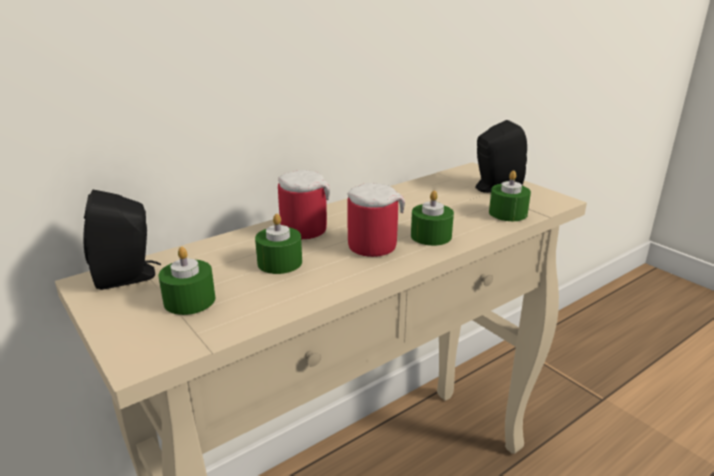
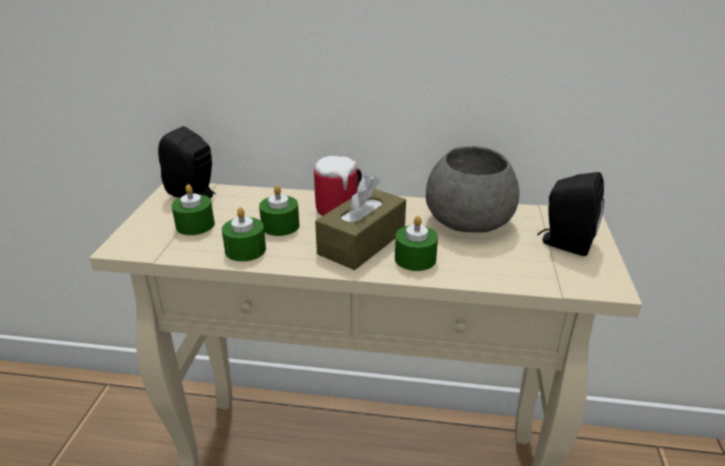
camera: 45 degrees right, 5 degrees up
(373, 243) = (362, 242): mug -> brown tissue box
(413, 198) = (468, 220): none -> grey bowl
(508, 213) = (524, 273): green candle -> green candle (245, 250)

